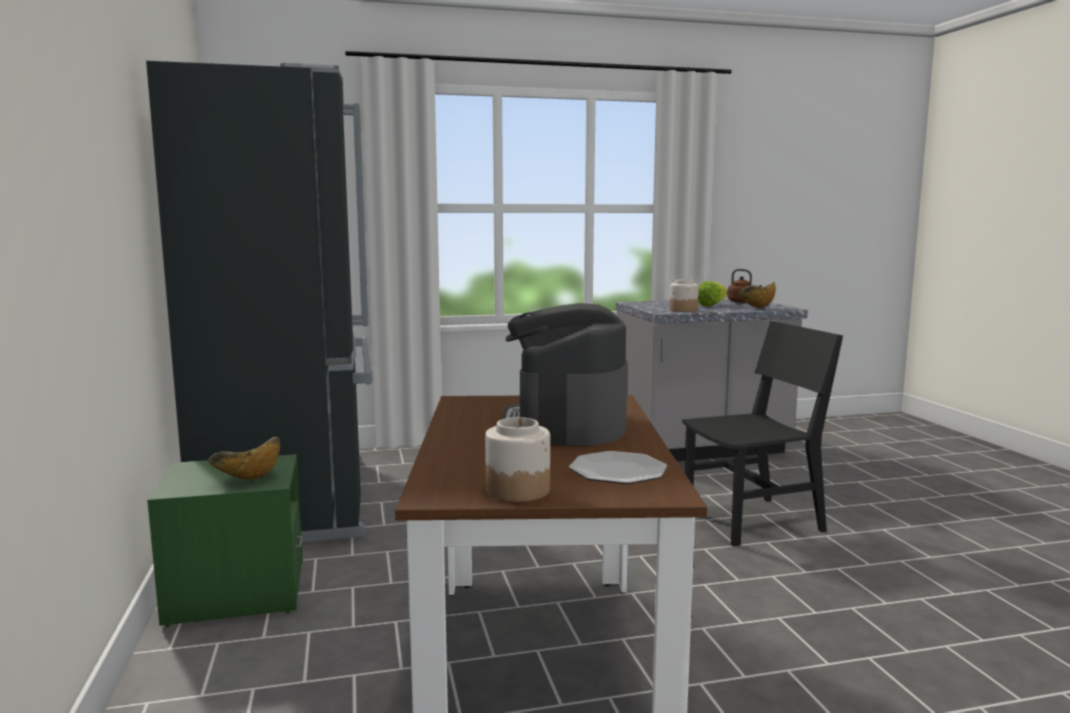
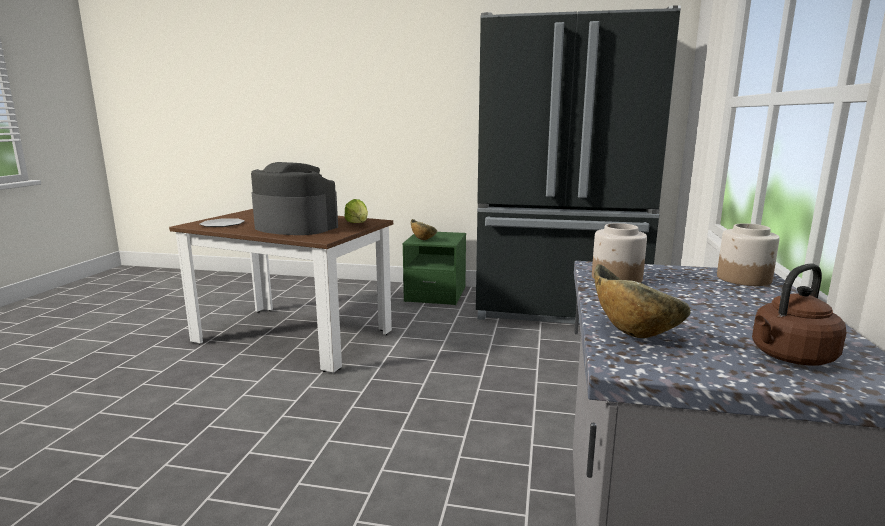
camera: 115 degrees right, 5 degrees up
(517, 490) = (237, 215): jar -> jar (744, 279)
(711, 305) = (699, 311): lettuce -> lettuce (358, 224)
(753, 521) = (360, 476): black chair -> none

